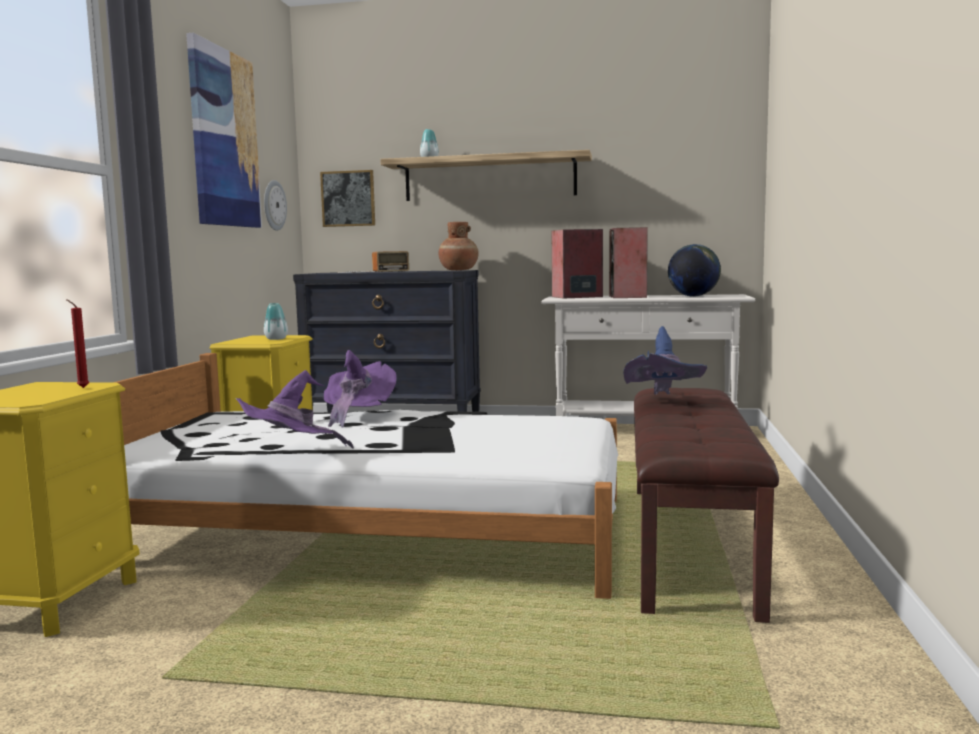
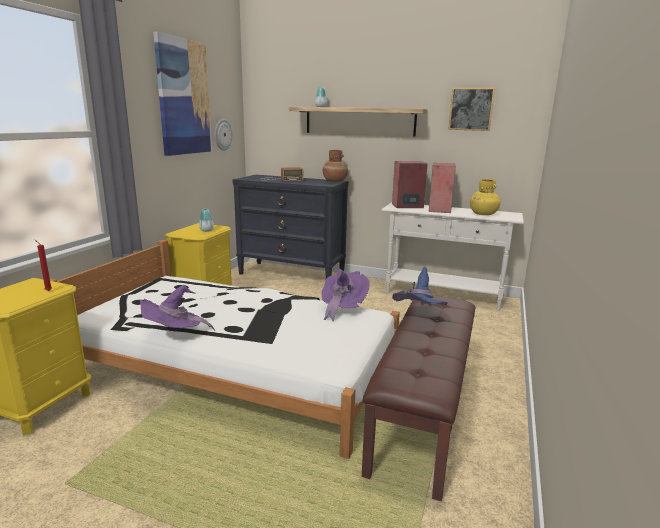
camera: 10 degrees right, 10 degrees up
(348, 198) = (272, 128): picture -> picture (471, 109)
(357, 416) = (238, 294): purple hat -> purple hat (342, 308)
(693, 296) = (483, 214): globe -> yellow vase

